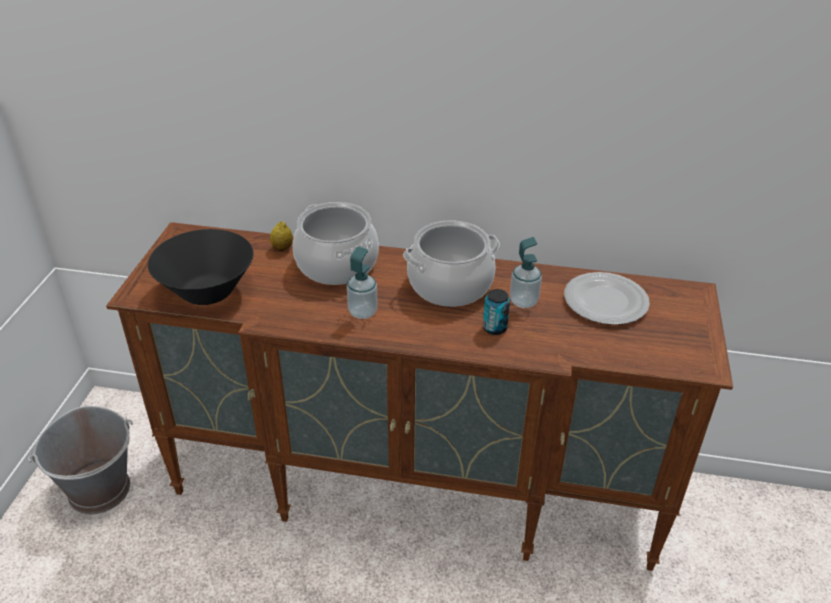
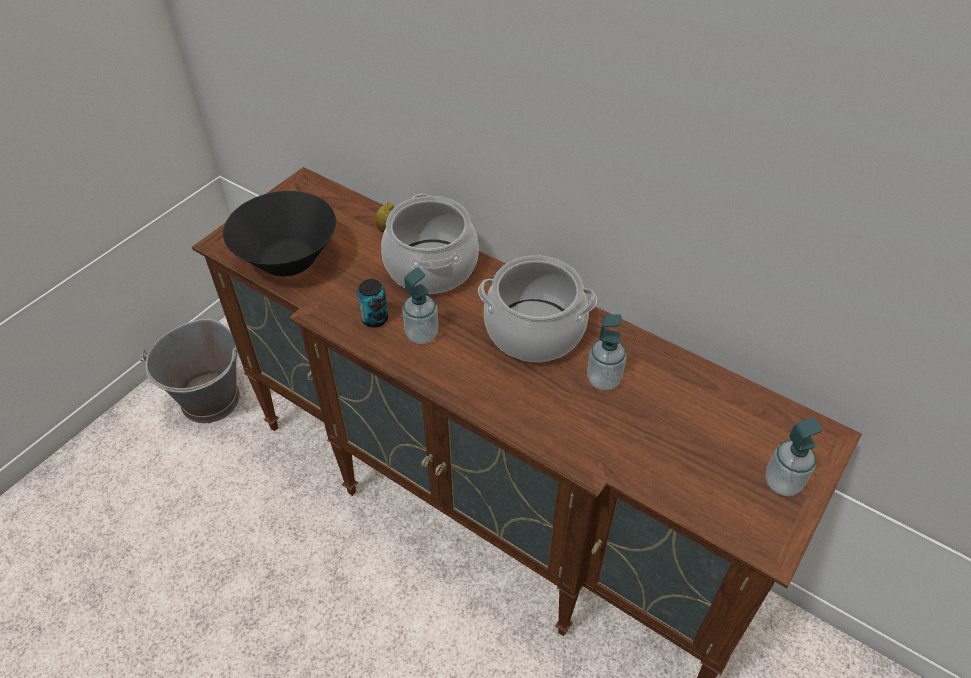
camera: 25 degrees right, 10 degrees up
(494, 328) = (549, 403): can -> can (375, 319)
(604, 300) = (701, 410): plate -> none
(687, 327) = (782, 482): none -> soap dispenser

